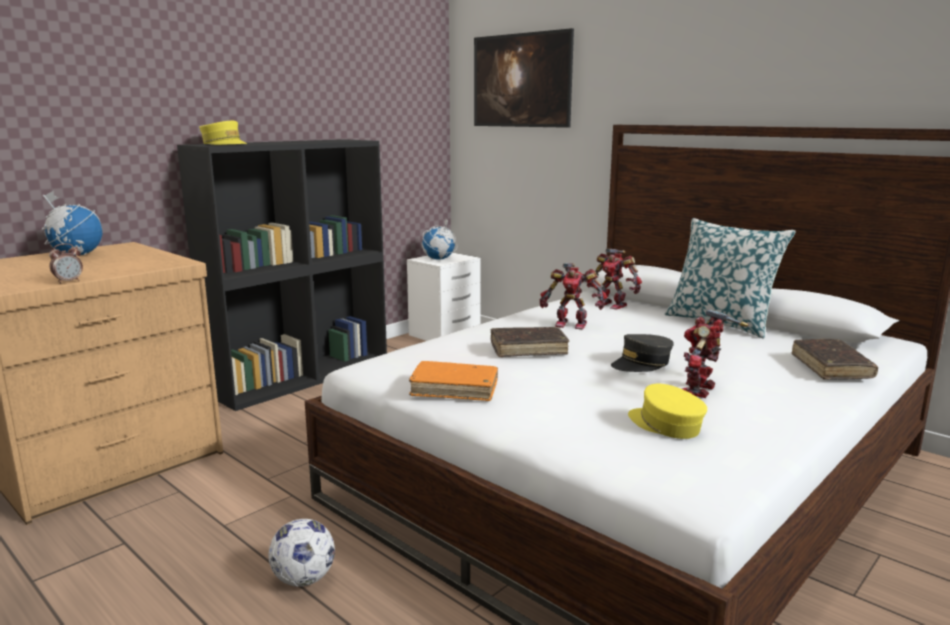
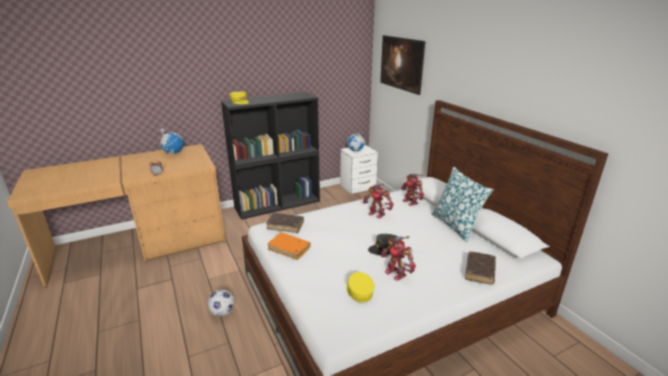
camera: 20 degrees right, 10 degrees up
(528, 349) = (339, 229): brown book -> brown book (285, 226)
(700, 390) = (396, 273): toy robot -> toy robot turned 90 degrees counterclockwise

